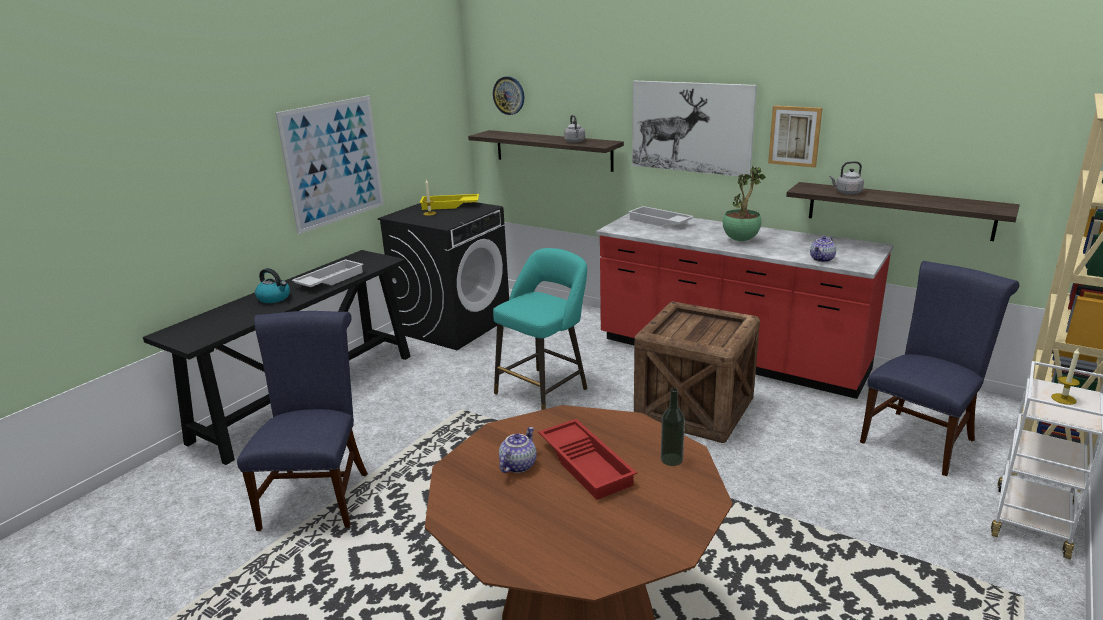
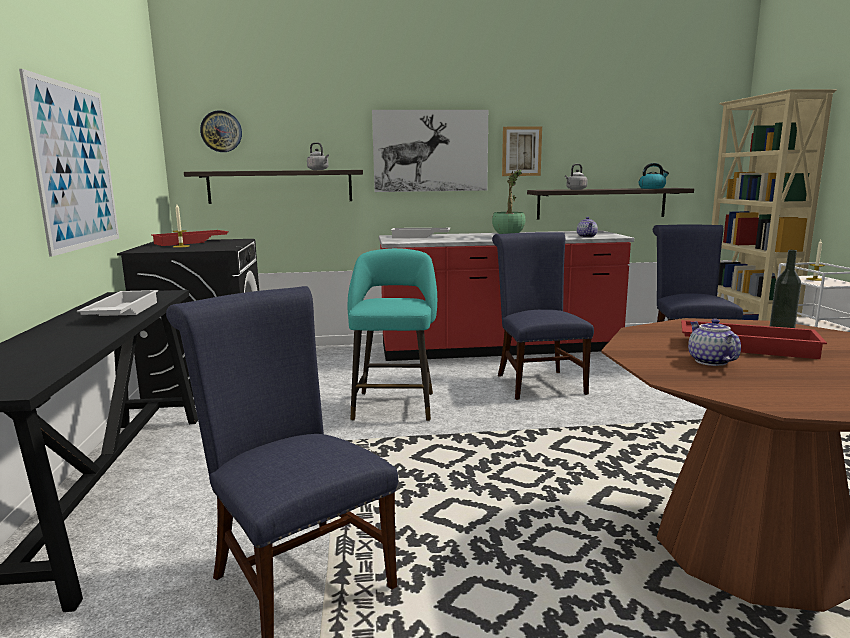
camera: 40 degrees left, 10 degrees down
(274, 298) = (67, 334): kettle -> kettle (652, 188)
(449, 206) = (191, 242): yellow tray -> red tray
(696, 409) = (537, 382): crate -> blue chair

